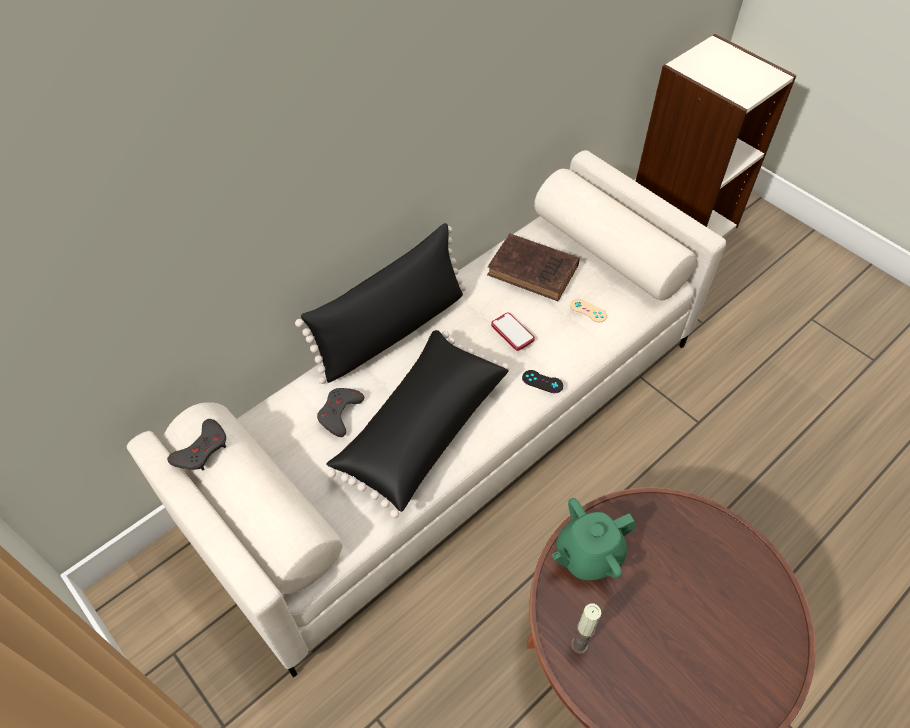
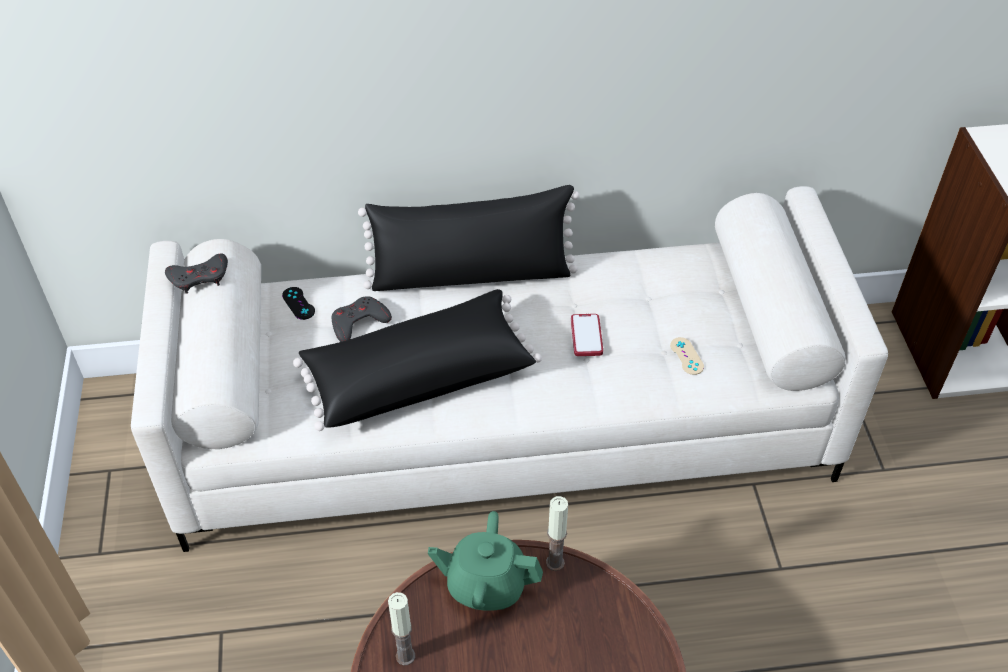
camera: 35 degrees right, 5 degrees down
(535, 271) = (665, 290): brown book -> none
(542, 382) = (573, 397): black game controller -> black game controller (298, 303)
(617, 508) = (555, 562): none -> candle

